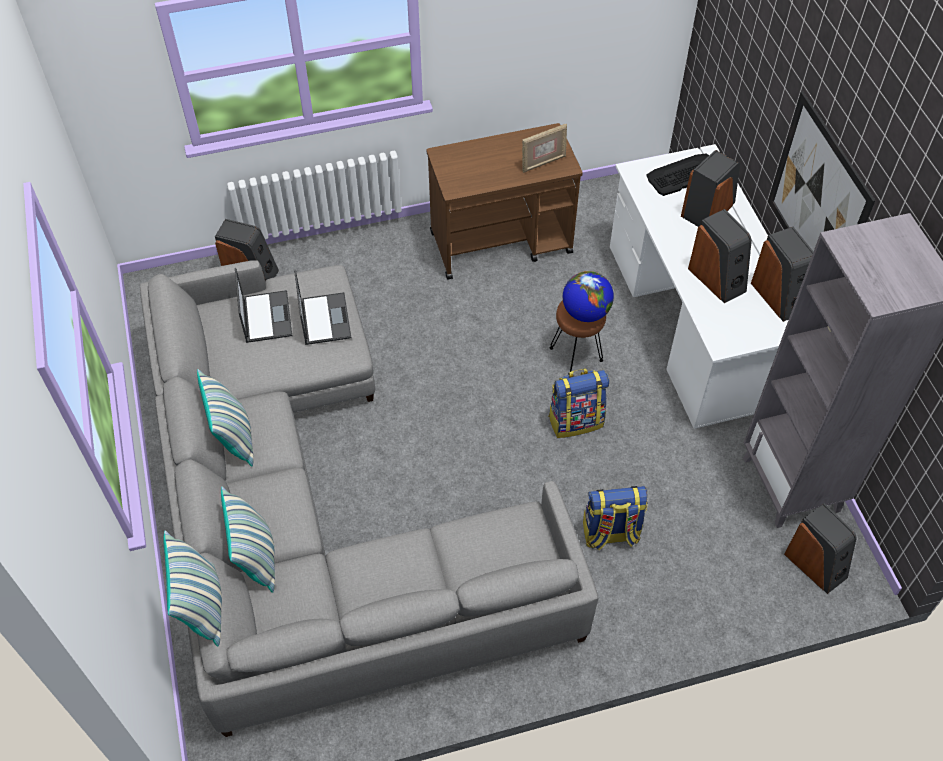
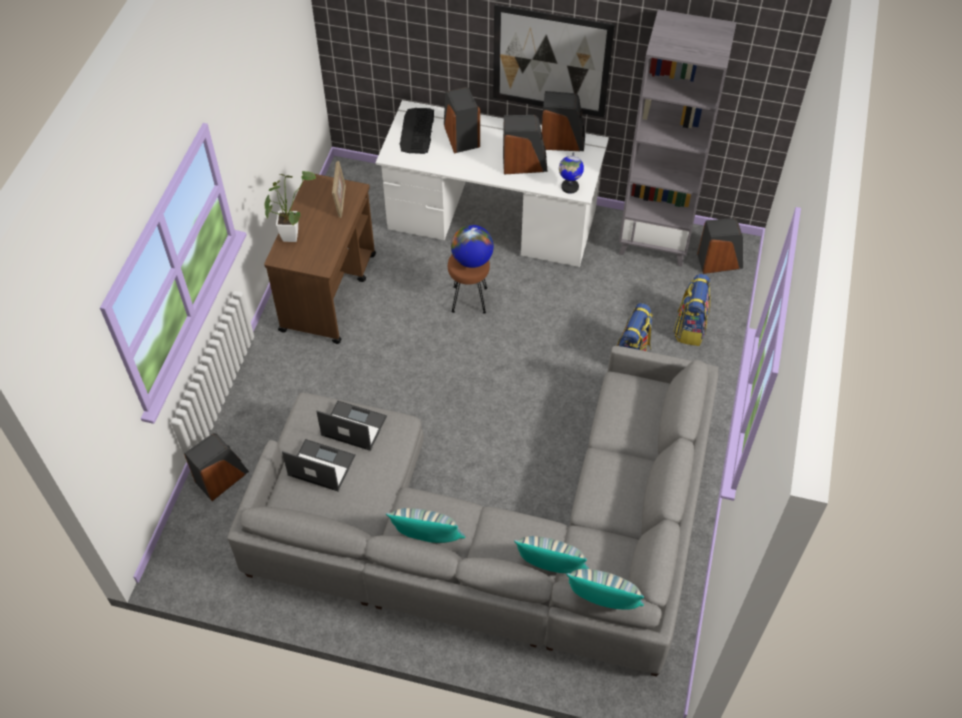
camera: 60 degrees left, 0 degrees up
(476, 148) = (291, 233): none -> potted plant
(576, 420) = (526, 329): backpack -> backpack (690, 327)
(719, 332) = (569, 187): none -> globe

